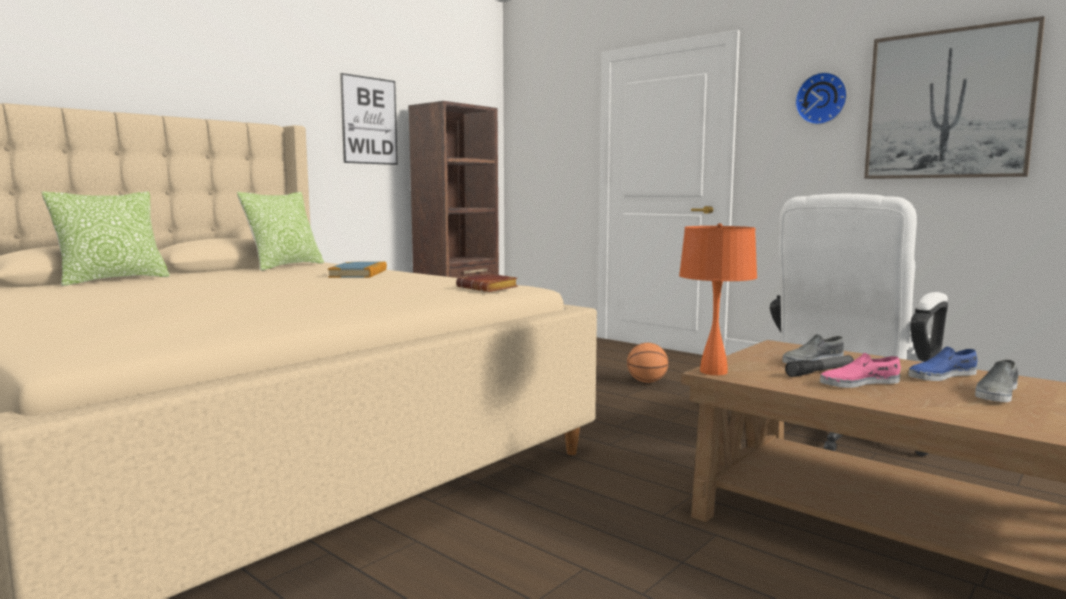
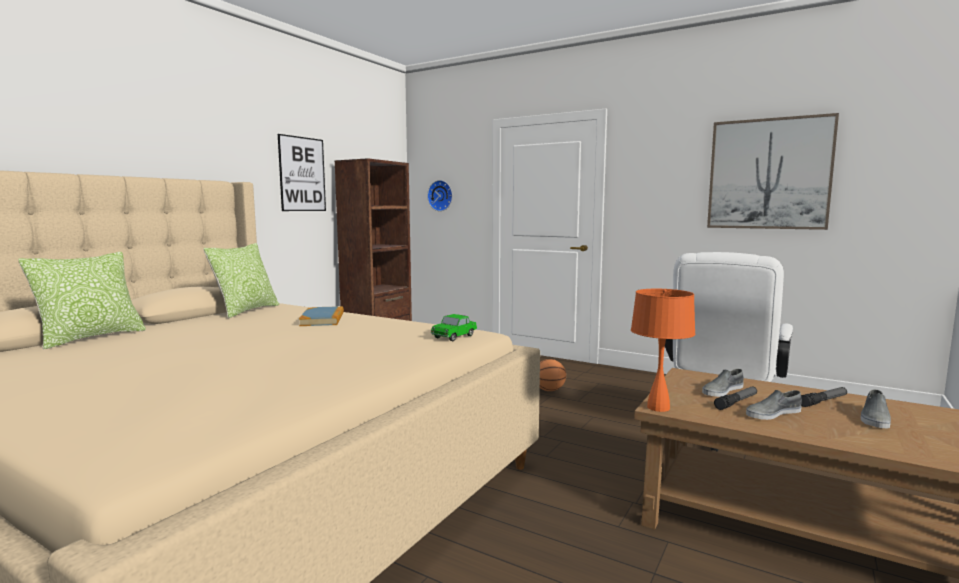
camera: 10 degrees left, 0 degrees up
(489, 288) = (454, 337): brown book -> toy car
(822, 99) = (673, 165): wall clock -> wall clock (441, 195)
(858, 383) = (772, 413): pink shoe -> grey shoe
(941, 376) = (823, 401): blue shoe -> flashlight

